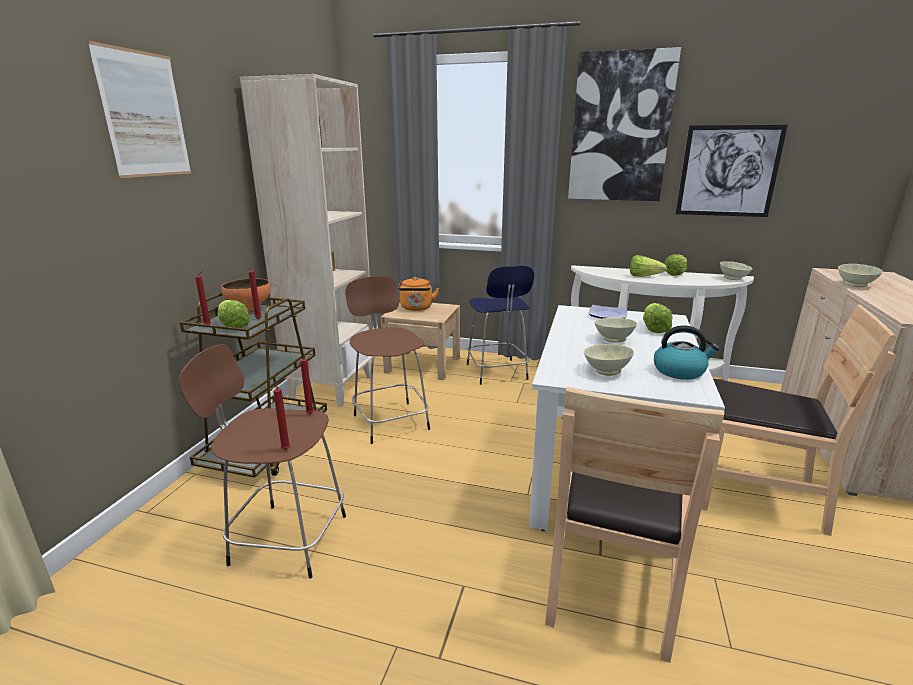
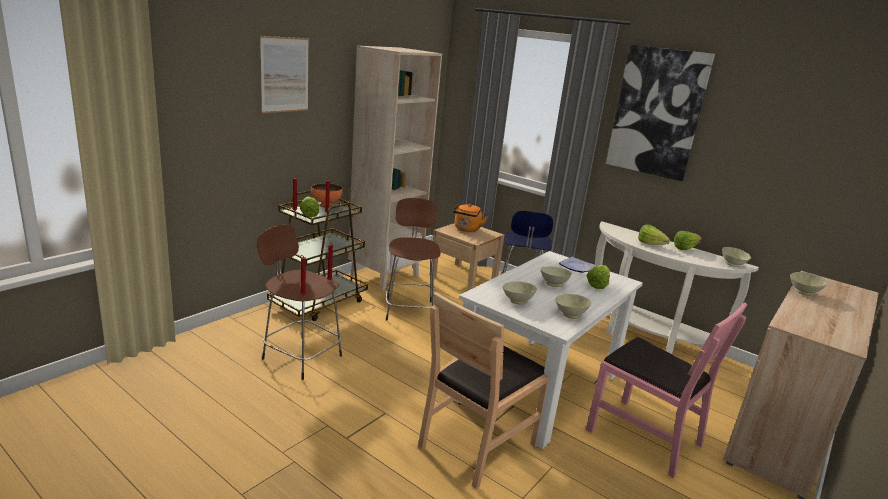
camera: 20 degrees right, 0 degrees up
(680, 371) = (570, 314): kettle -> beige bowl
(728, 171) = (746, 167): picture -> none
(754, 493) = (644, 436): brown chair -> pink chair

